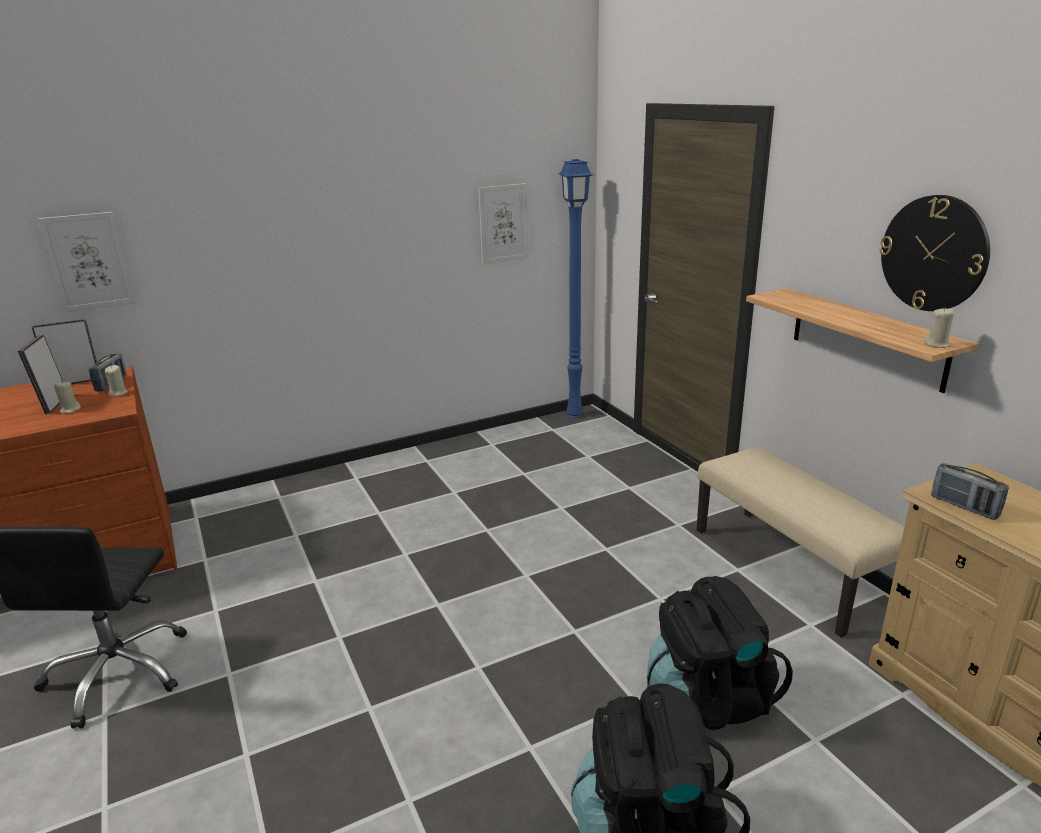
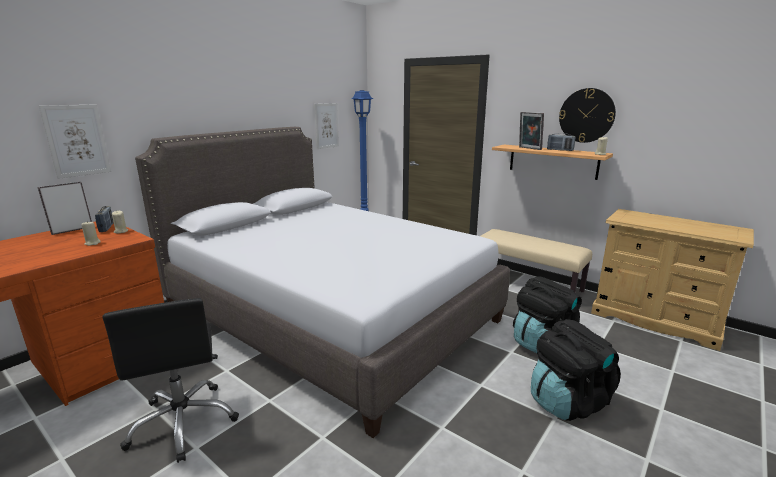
camera: 25 degrees left, 5 degrees down
(53, 404) = (72, 242): picture frame -> picture frame (529, 148)
(410, 553) = (330, 315): none -> grey bed
(964, 507) = (634, 221): radio -> radio (560, 150)

